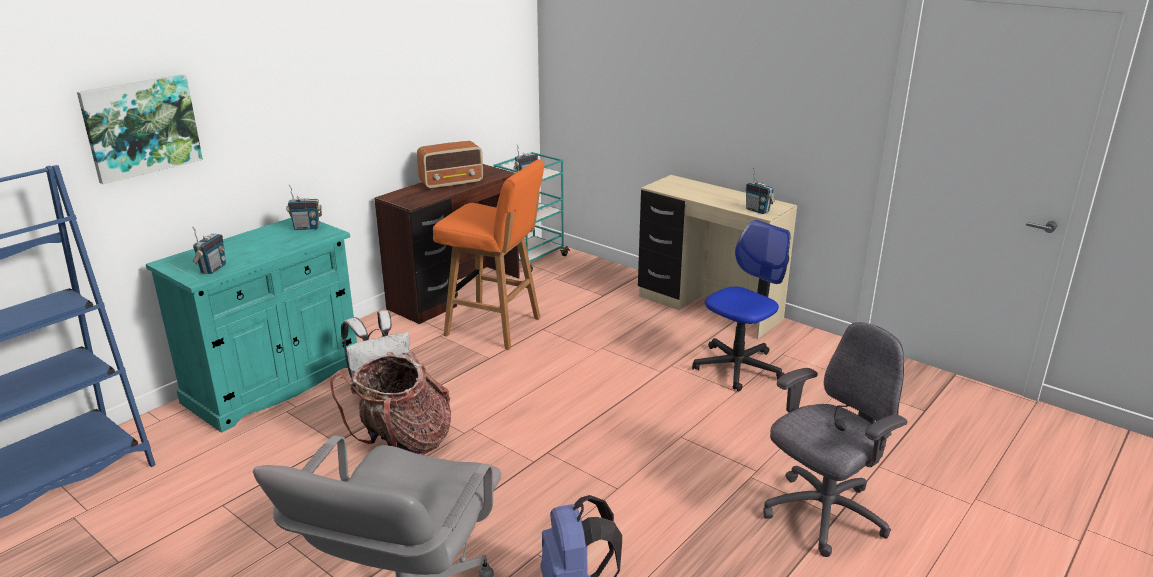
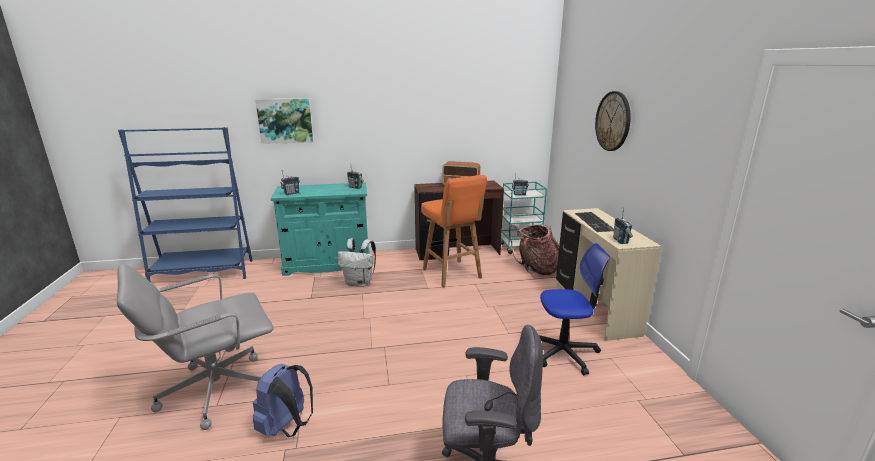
camera: 40 degrees right, 5 degrees down
(403, 444) = (332, 311): backpack -> backpack (535, 269)
(682, 54) = (613, 121): none -> wall clock
(699, 194) = (595, 222): none -> keyboard

